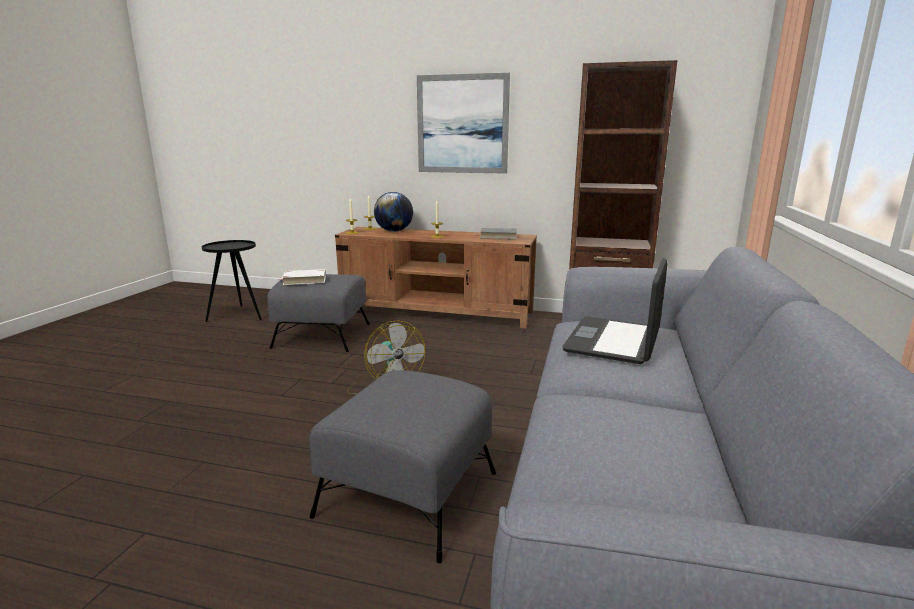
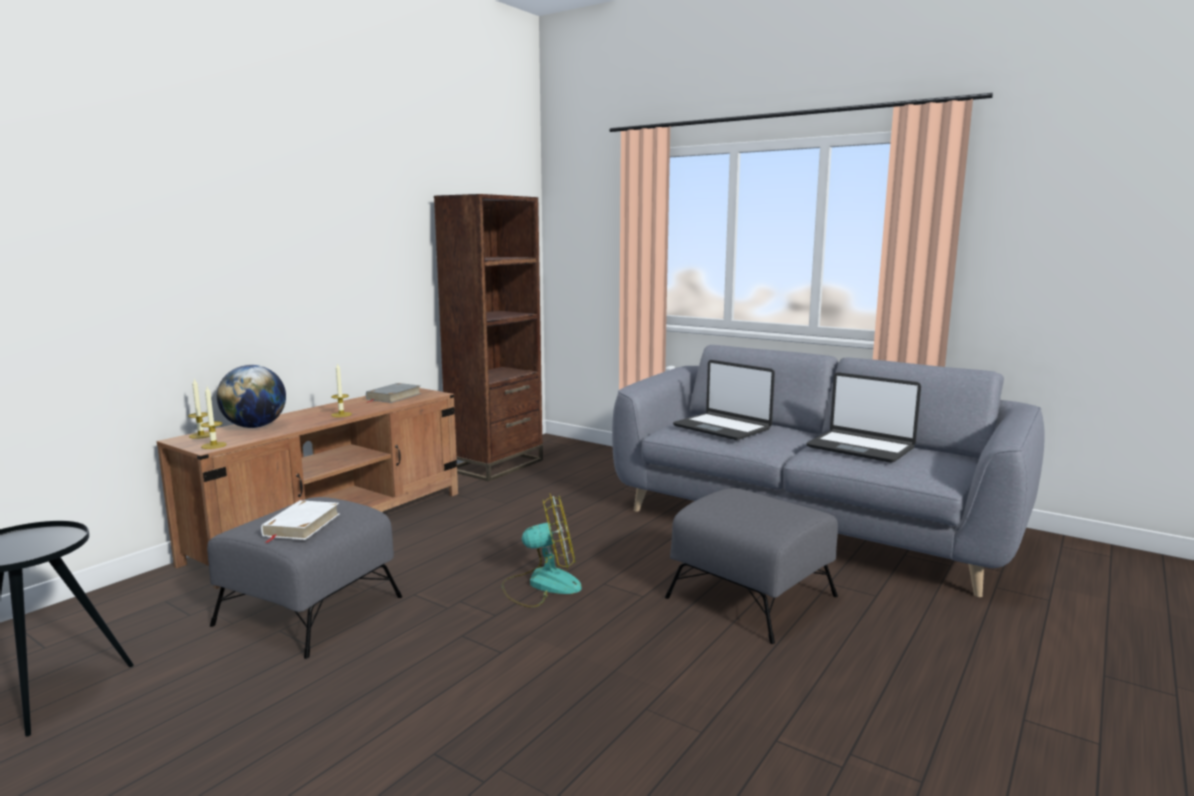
camera: 70 degrees left, 5 degrees down
(462, 124) = (308, 257): picture -> none
(633, 431) = (860, 447): none -> laptop

